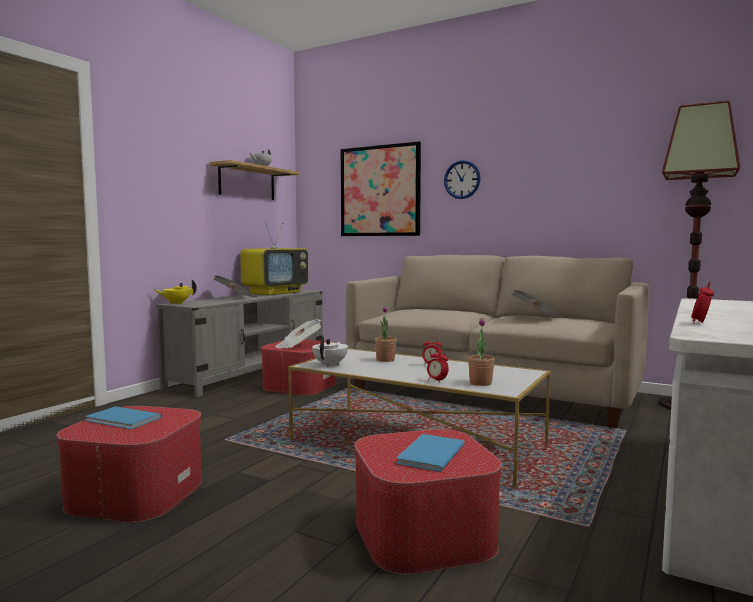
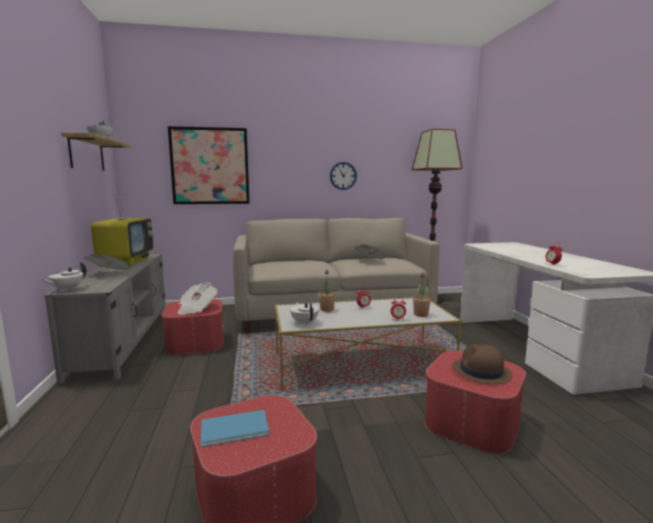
camera: 40 degrees left, 5 degrees up
(176, 303) = (67, 289): yellow teapot -> white teapot
(428, 454) = (481, 372): blue book -> brown hat
(462, 179) = (282, 161): wall clock -> wall clock (343, 176)

